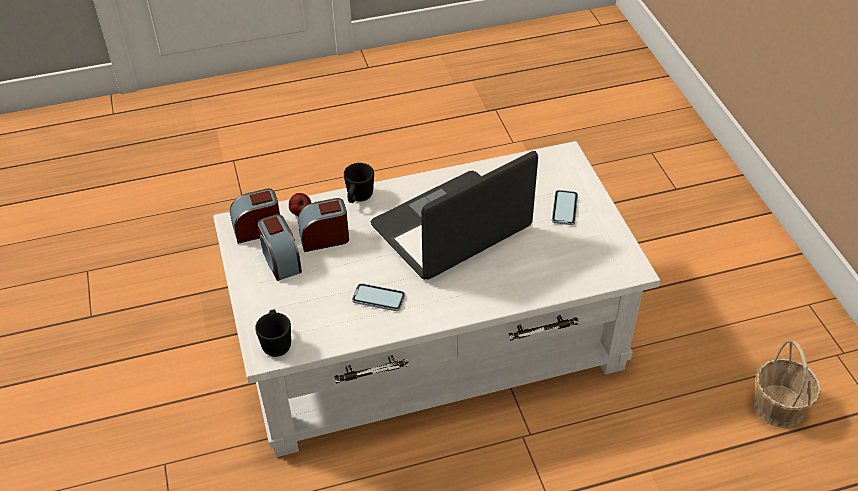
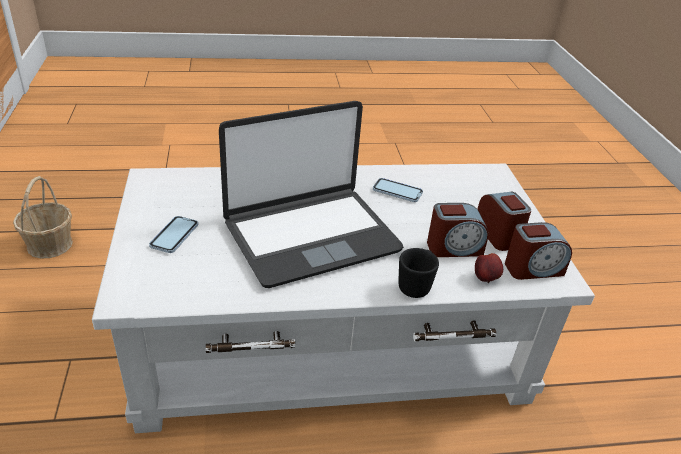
camera: 175 degrees left, 10 degrees down
(276, 342) = (486, 177): black mug -> none

